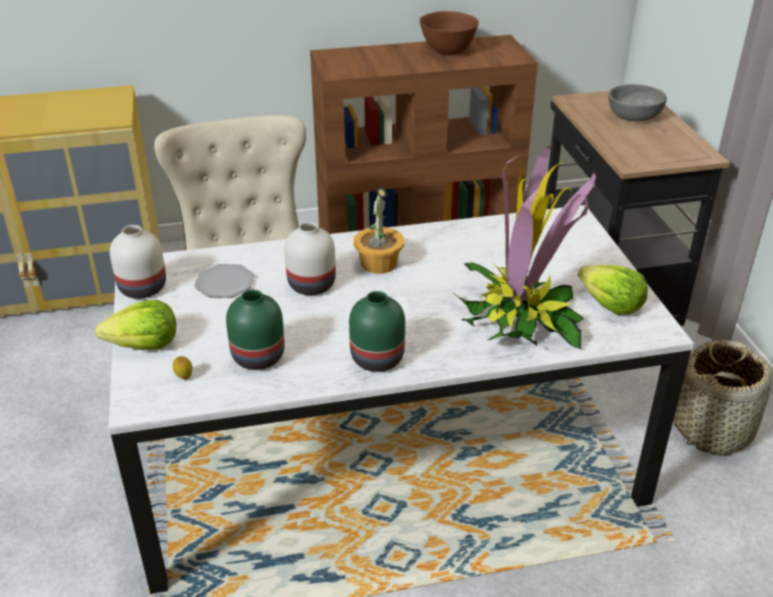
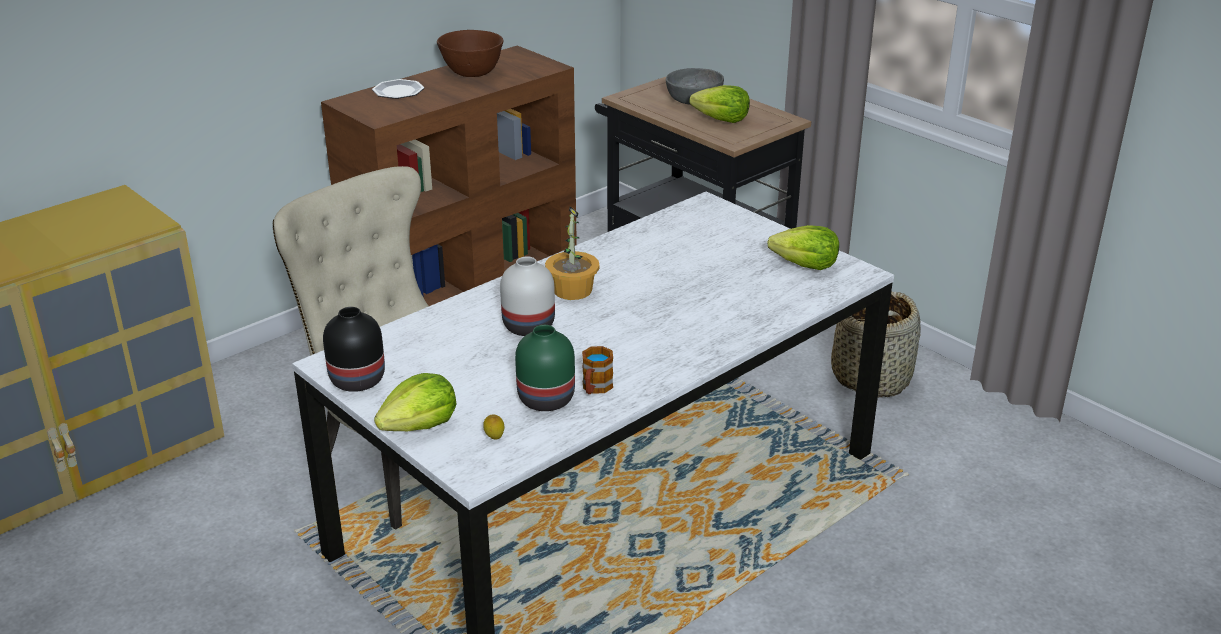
camera: 30 degrees left, 5 degrees down
(141, 288) = (356, 381): white vase -> black vase
(224, 283) = (439, 350): plate -> plate (398, 91)
(306, 362) = (595, 388): none -> mug
(378, 359) = (657, 366): green vase -> none
(519, 319) = (743, 298): potted plant -> none
(641, 140) = (721, 120): none -> lettuce

